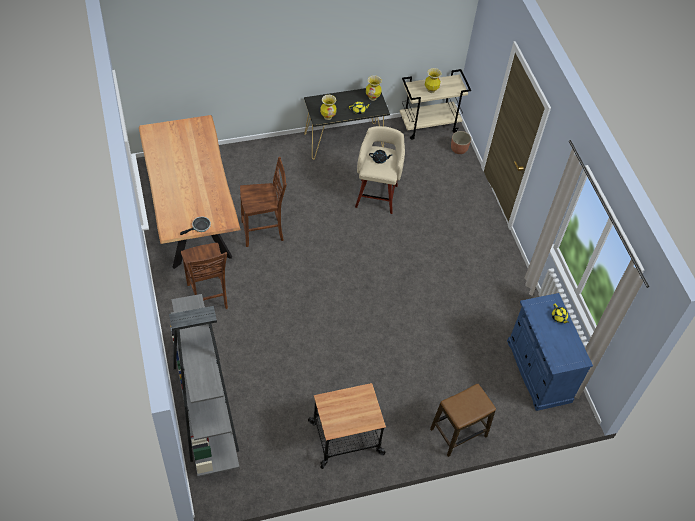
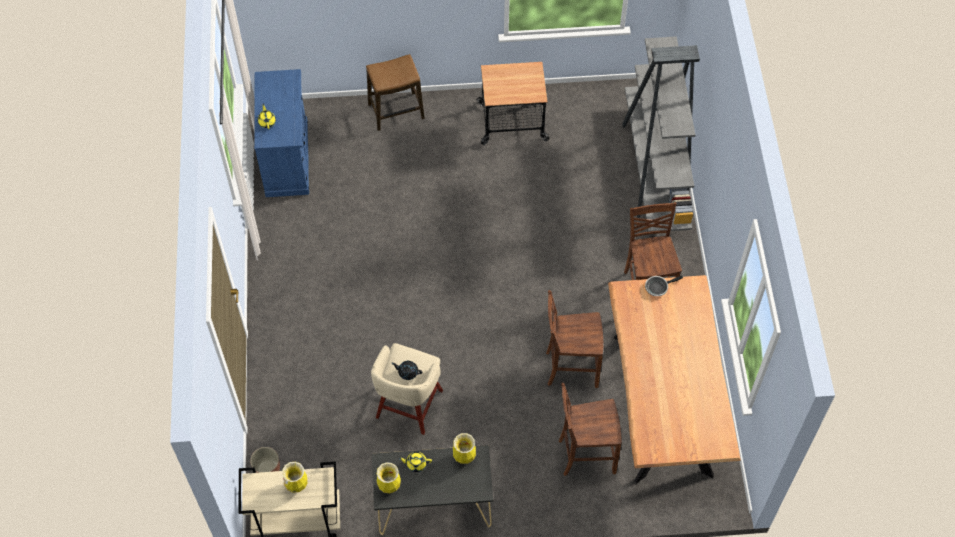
camera: 165 degrees left, 5 degrees up
(246, 179) = (585, 455): none -> brown chair

